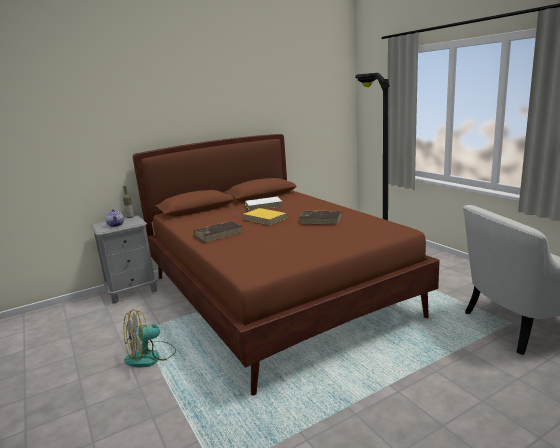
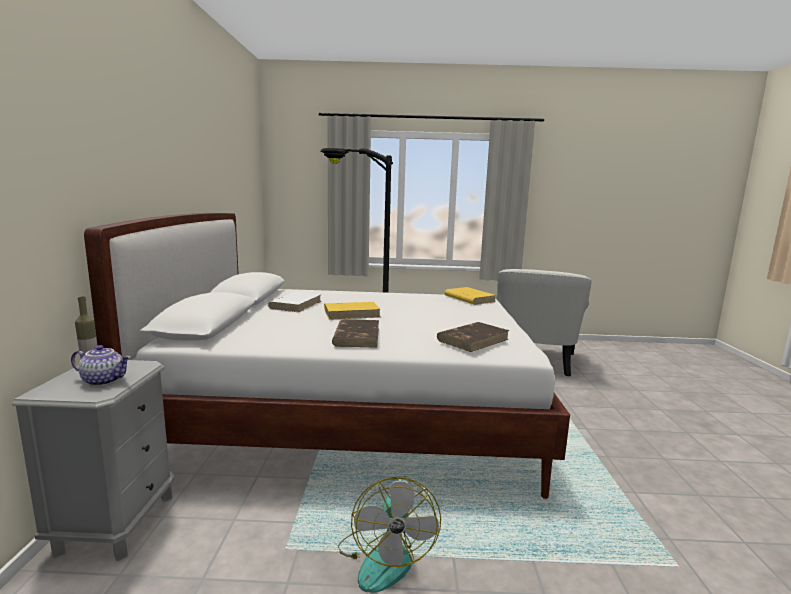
camera: 60 degrees left, 5 degrees down
(275, 295) = (352, 416): brown bed -> white bed
(321, 219) = (405, 303): brown book -> brown book (473, 339)
(380, 227) = (469, 298): none -> yellow book

